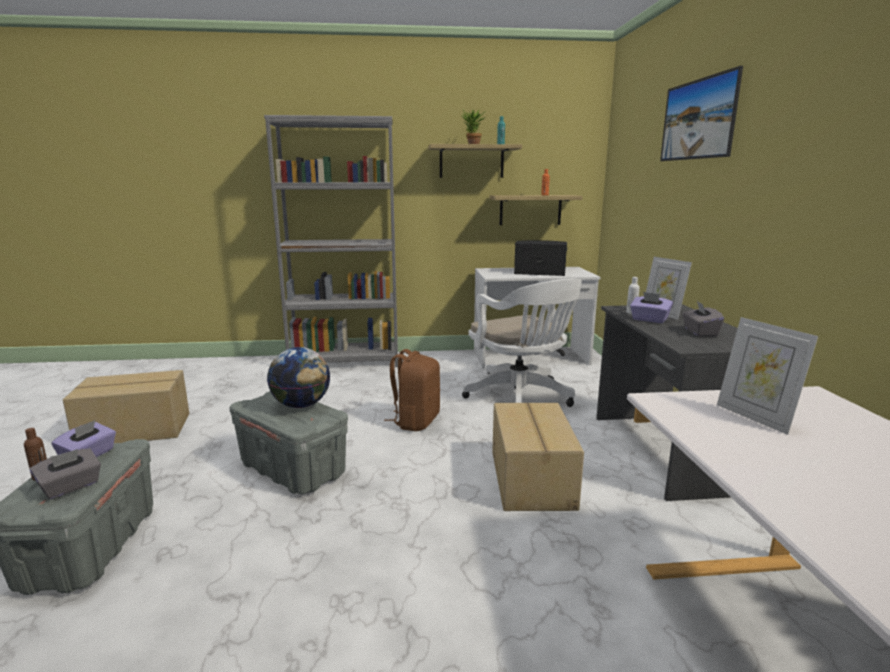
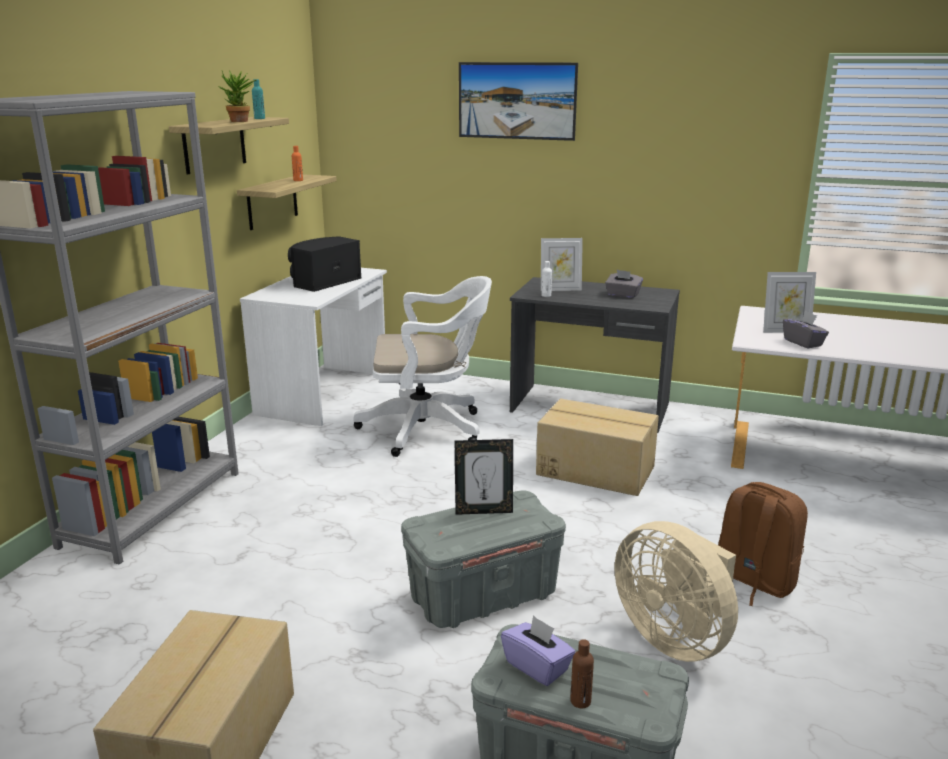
camera: 65 degrees left, 5 degrees up
(71, 487) = (621, 672): grey tissue box -> grey tissue box (803, 343)
(257, 573) = (675, 637): none -> beige fan
(301, 405) = (483, 511): globe -> picture frame
(415, 421) = (427, 497): brown backpack -> brown backpack (752, 581)
(649, 320) = (574, 297): purple tissue box -> none

